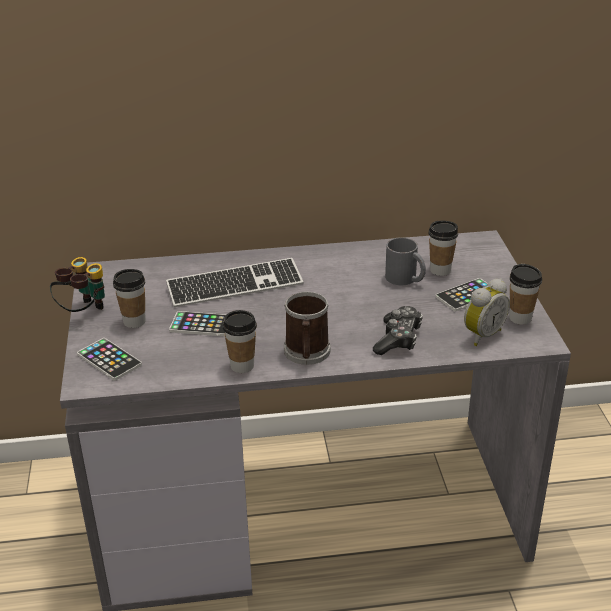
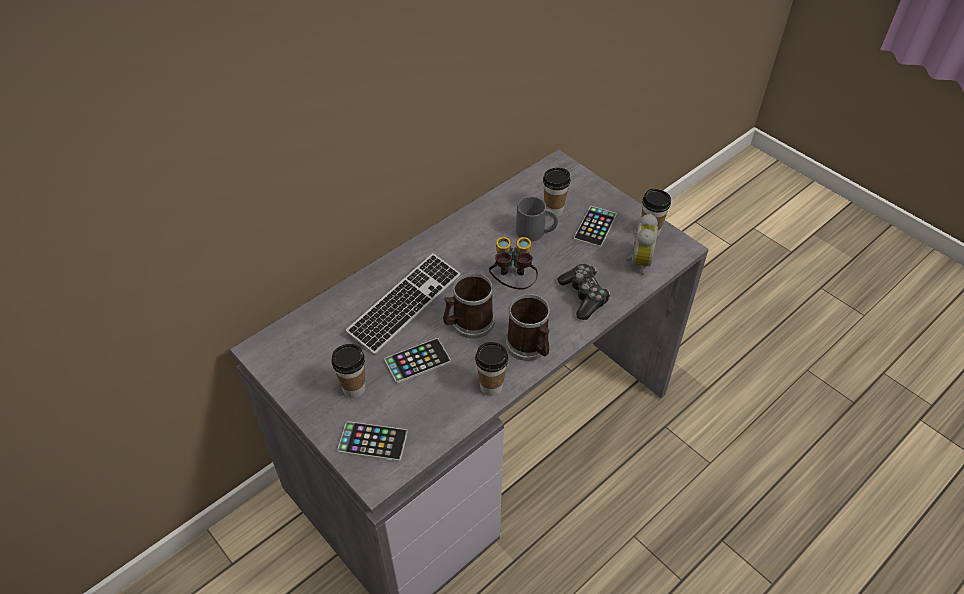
camera: 35 degrees left, 15 degrees up
(83, 311) = (294, 402): binoculars -> binoculars (512, 283)
(272, 317) = (468, 323): none -> mug

